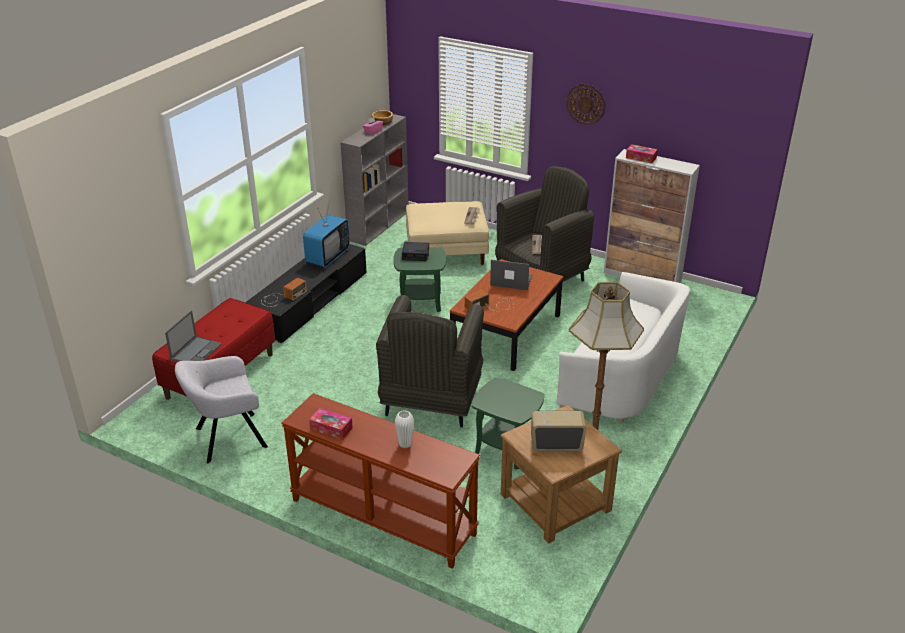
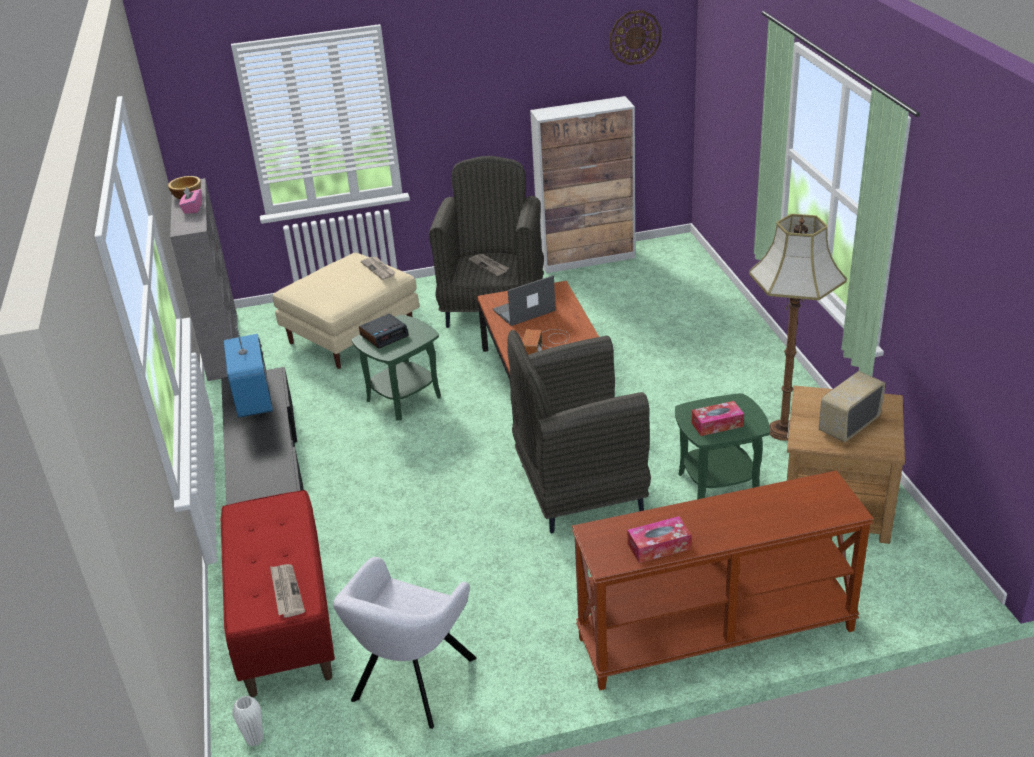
camera: 40 degrees left, 0 degrees up
(196, 351) = (286, 592): laptop -> newspaper
(282, 297) = (268, 473): radio -> none
(405, 444) = (757, 509): white vase -> white vase (254, 739)
(431, 402) = (578, 490): grey armchair -> grey armchair turned 105 degrees clockwise
(586, 104) = (467, 69): wall clock -> wall clock (635, 37)
(623, 375) = (709, 354): white sofa -> none
(641, 158) = (562, 111): tissue box -> tissue box (717, 424)

